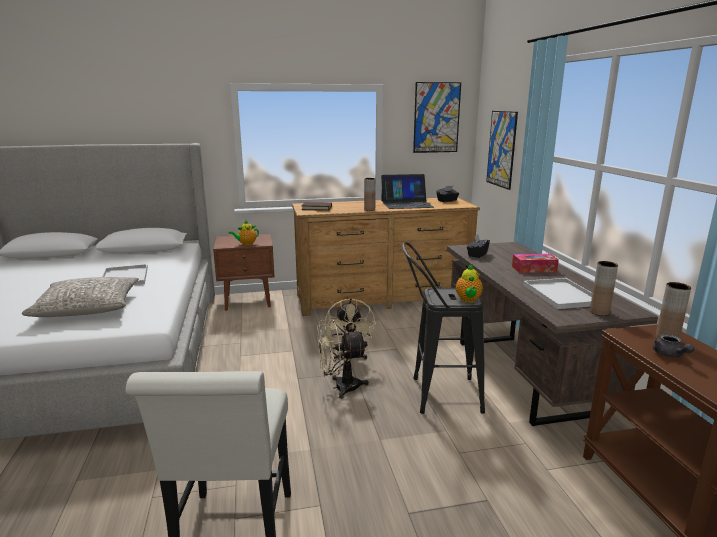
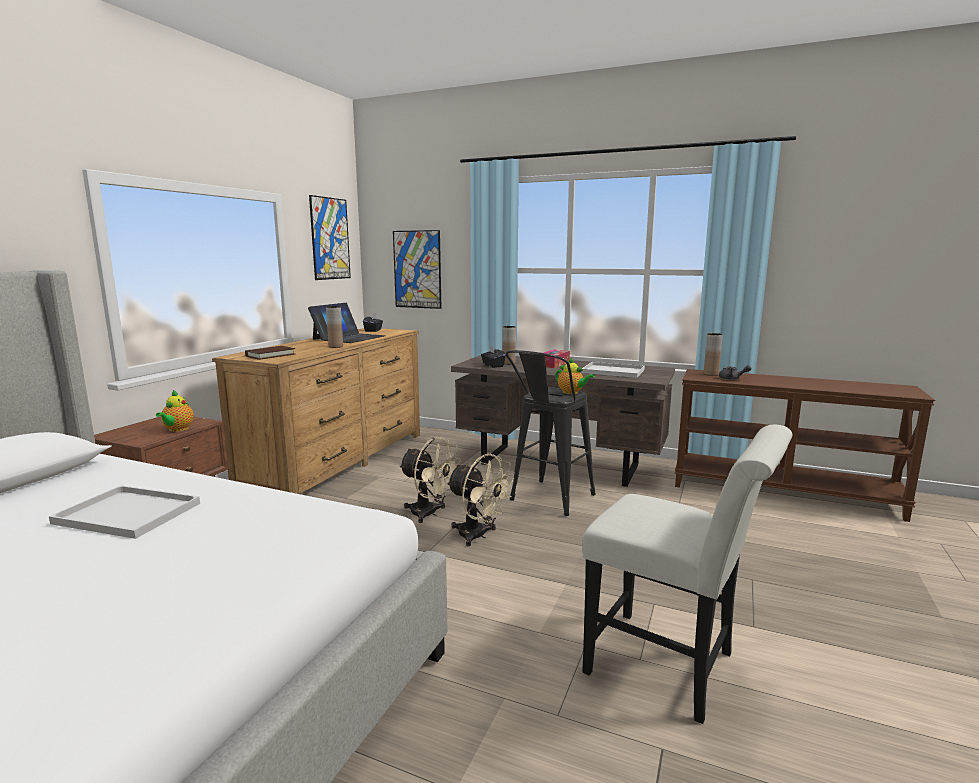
camera: 55 degrees left, 5 degrees down
(88, 308) = (219, 555): grey pillow -> none
(340, 387) = (478, 536): beige fan -> beige fan turned 75 degrees counterclockwise
(599, 312) = (654, 373): brown vase -> brown vase (508, 363)

